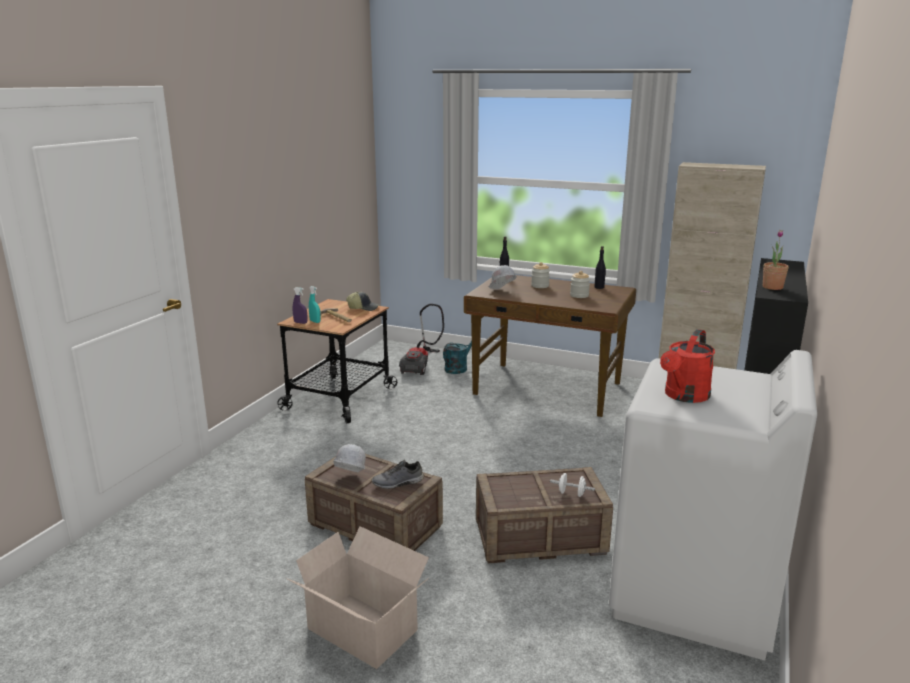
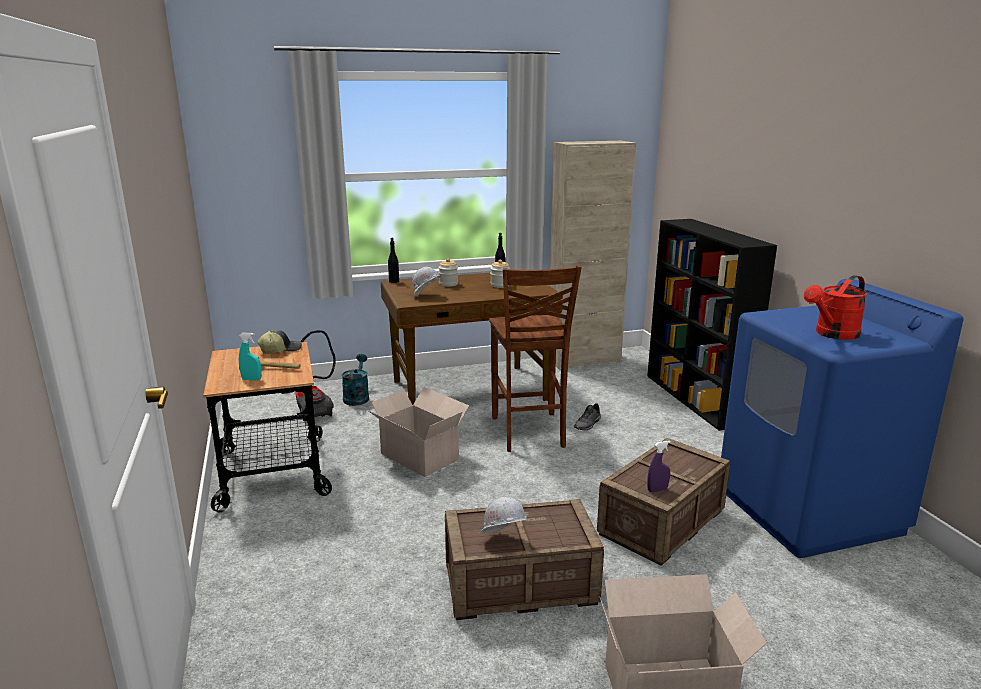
camera: 40 degrees left, 0 degrees up
(300, 323) = (235, 385): purple spray bottle -> purple spray bottle (657, 490)
(398, 483) = (554, 522): grey shoe -> grey shoe (588, 424)
(438, 421) = (418, 456): none -> cardboard box
(543, 435) = (528, 433): none -> brown chair
(571, 493) = (692, 465): white dumbbell -> none
(684, 396) = (833, 334): red watering can -> red watering can turned 60 degrees clockwise
(694, 593) = (809, 511): white washing machine -> blue washing machine
(772, 287) = (729, 239): potted plant -> none

